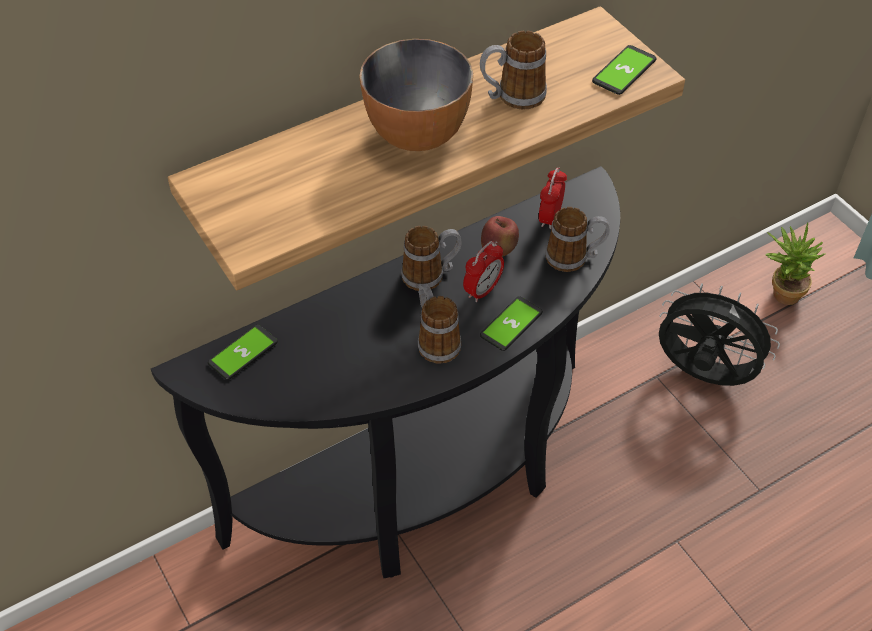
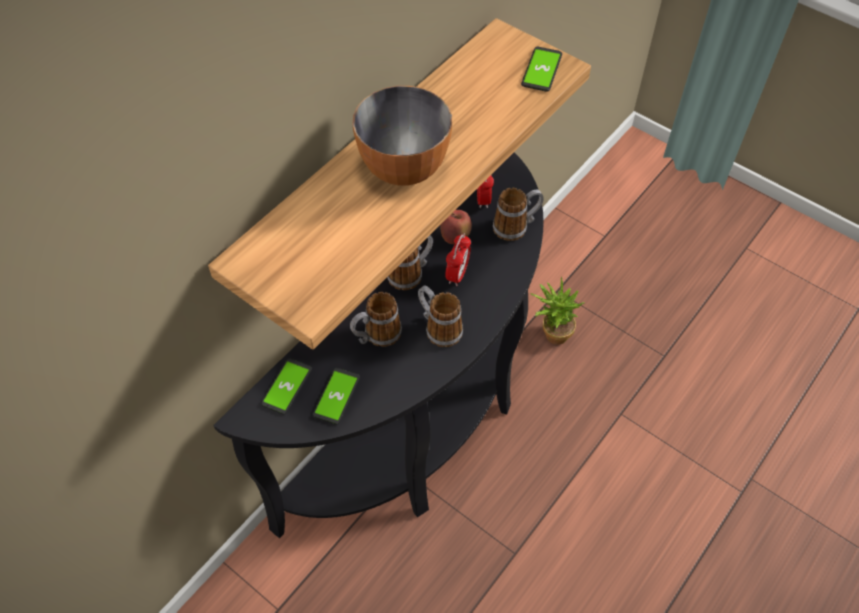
camera: 20 degrees left, 5 degrees up
(511, 324) = (491, 296): phone -> phone (336, 396)
(512, 97) = (465, 115): mug -> mug (376, 336)
(702, 376) = (590, 280): black fan -> none
(781, 292) = (621, 198): potted plant -> potted plant (551, 333)

